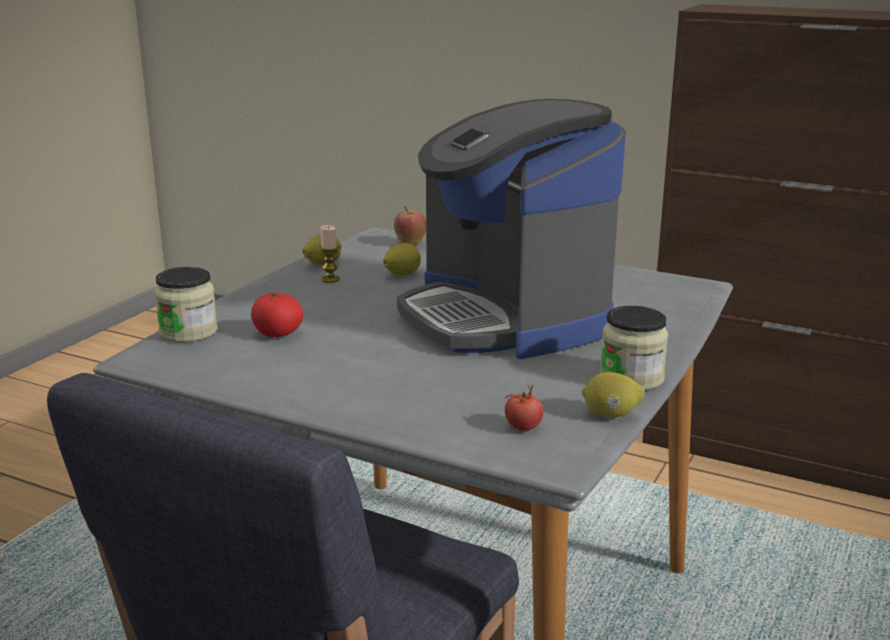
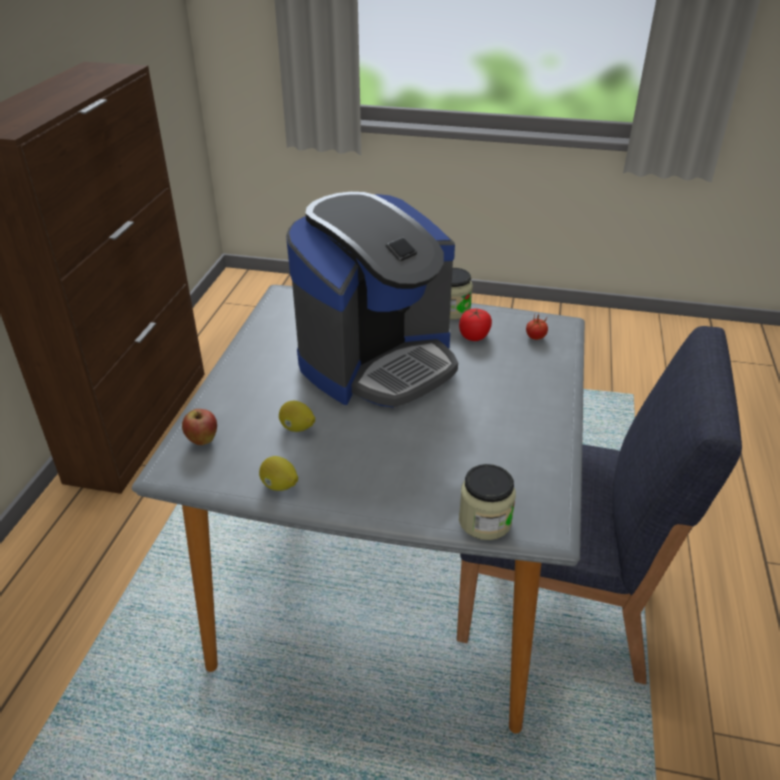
camera: 105 degrees left, 15 degrees up
(277, 334) = (461, 465): tomato -> tomato (474, 336)
(330, 279) = (322, 469): candle -> none
(611, 415) = (502, 313): lemon -> none

